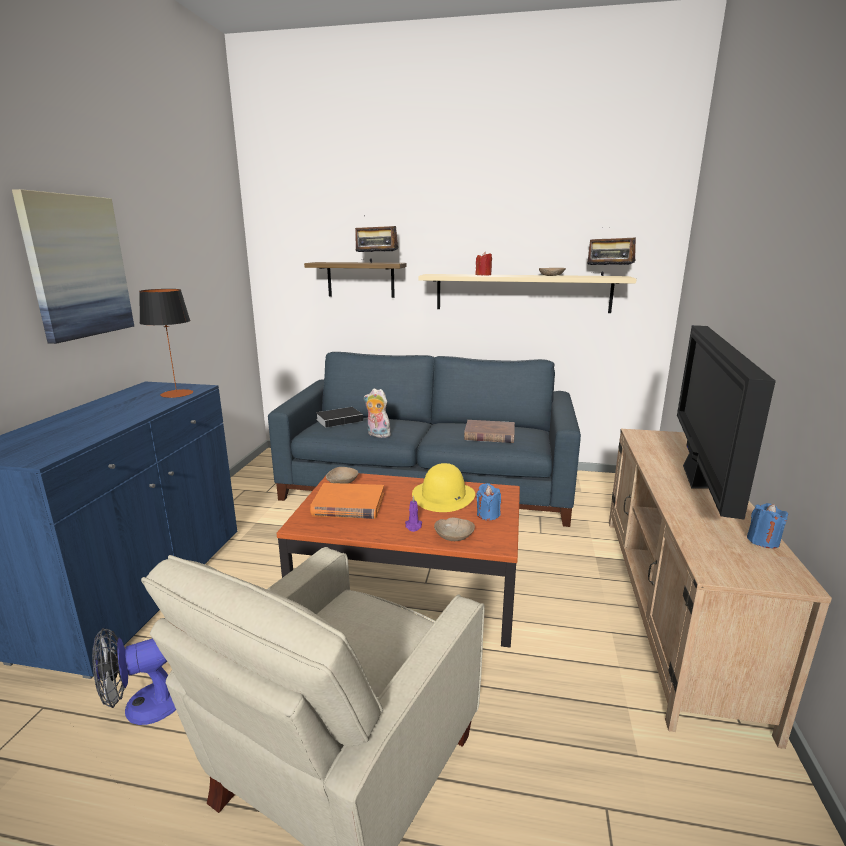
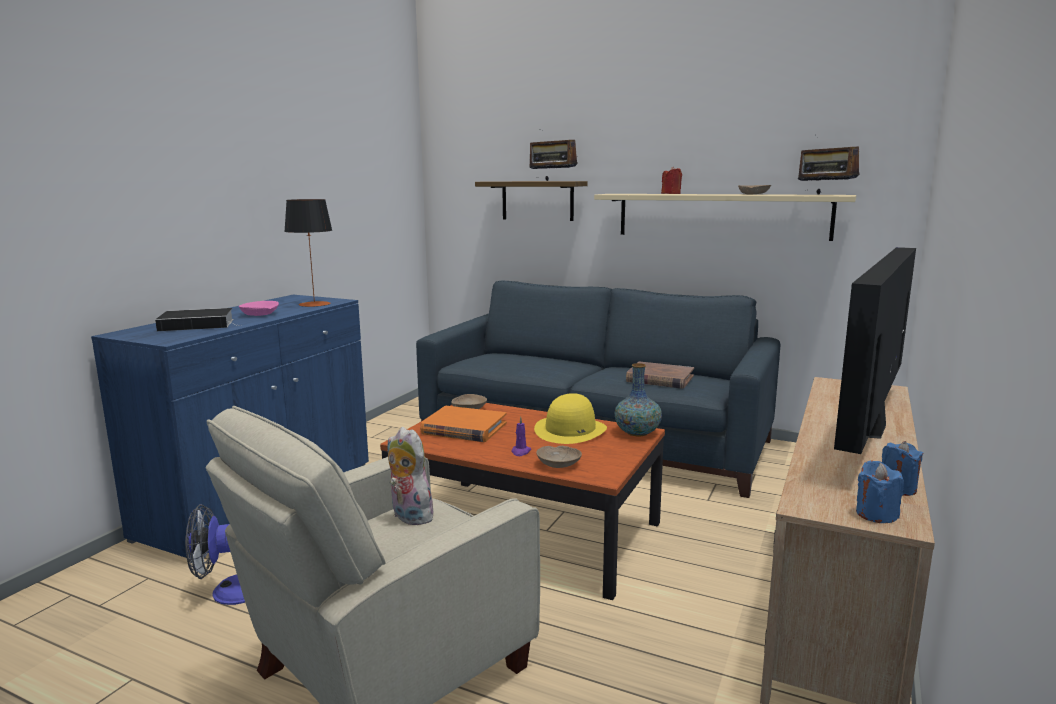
camera: 15 degrees right, 5 degrees down
(77, 267) = (236, 177): picture -> none
(126, 411) = (260, 314): none -> pink bowl
(340, 420) = (498, 355): book -> book (199, 324)
(377, 435) = (529, 370): plush toy -> plush toy (408, 516)
(487, 515) = (608, 450): blue candle -> blue candle (876, 514)
(500, 492) = (637, 433): none -> vase

